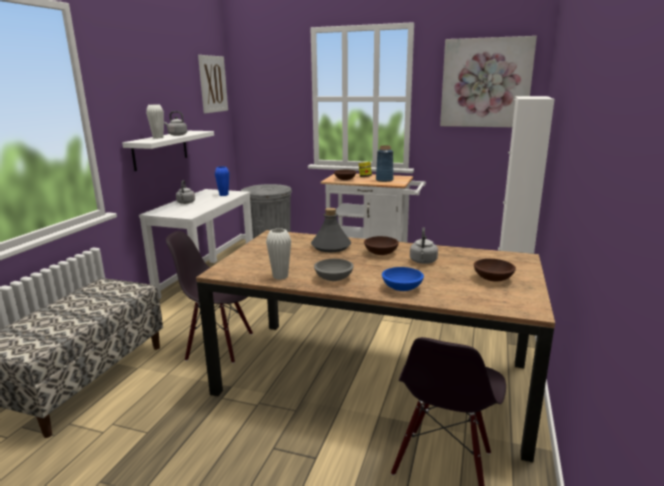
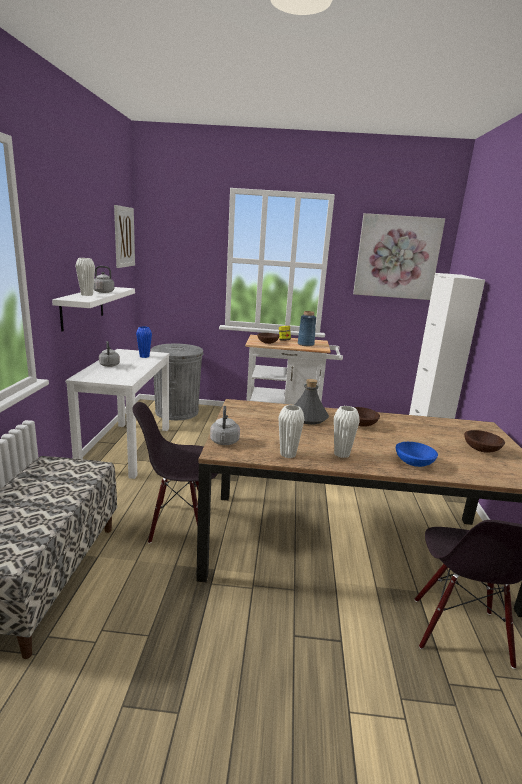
camera: 15 degrees left, 0 degrees up
(333, 278) = (341, 454): grey bowl -> white vase
(423, 262) = (406, 433): grey kettle -> grey kettle (224, 442)

